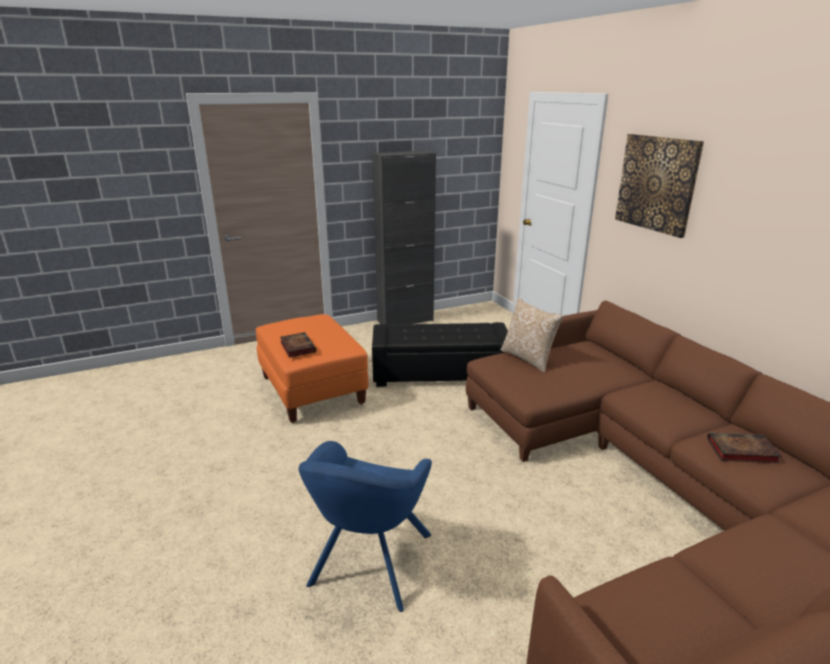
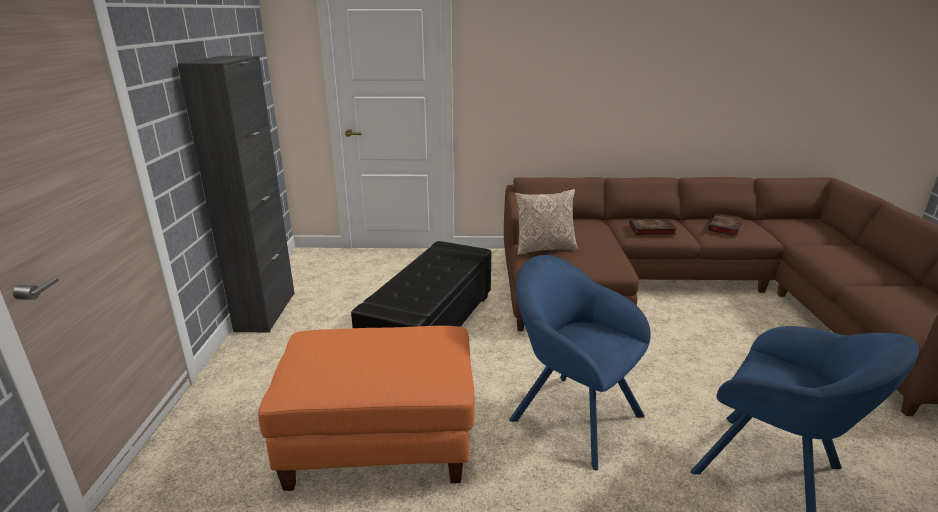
camera: 65 degrees left, 0 degrees up
(297, 347) = (414, 372): book -> book (651, 230)
(380, 451) = (570, 414): none -> blue armchair
(657, 184) = (534, 57): picture -> none

